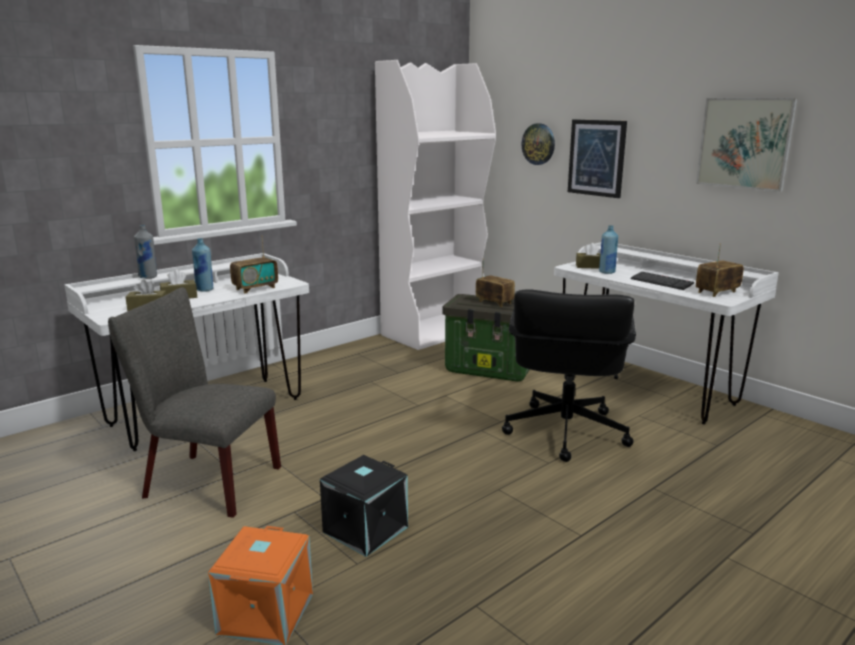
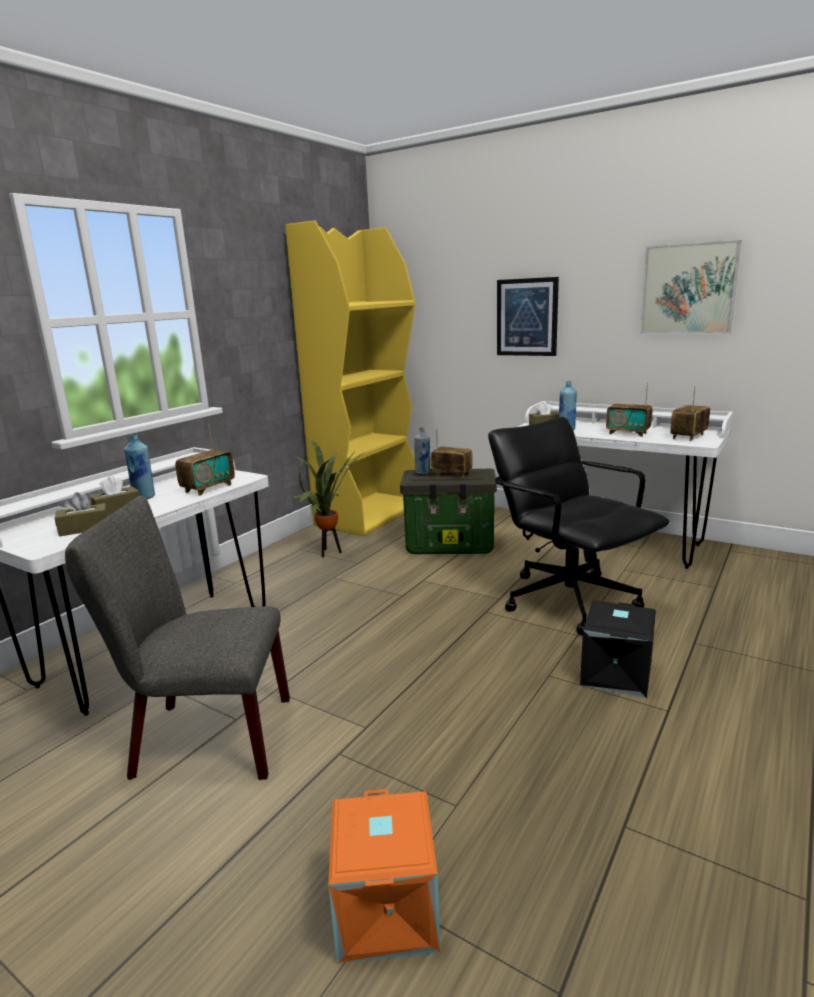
camera: 15 degrees left, 0 degrees up
(148, 277) = (67, 490): grey bottle -> grey bottle (423, 472)
(364, 529) = (437, 757): black storage box -> black storage box (614, 673)
(380, 360) = (329, 552): none -> potted plant
(436, 331) = (370, 514): white bookcase -> yellow bookcase
(538, 144) = (459, 308): wall clock -> none
(564, 432) = (569, 599): black office chair -> black office chair turned 150 degrees clockwise
(661, 282) = (628, 433): keyboard -> radio

